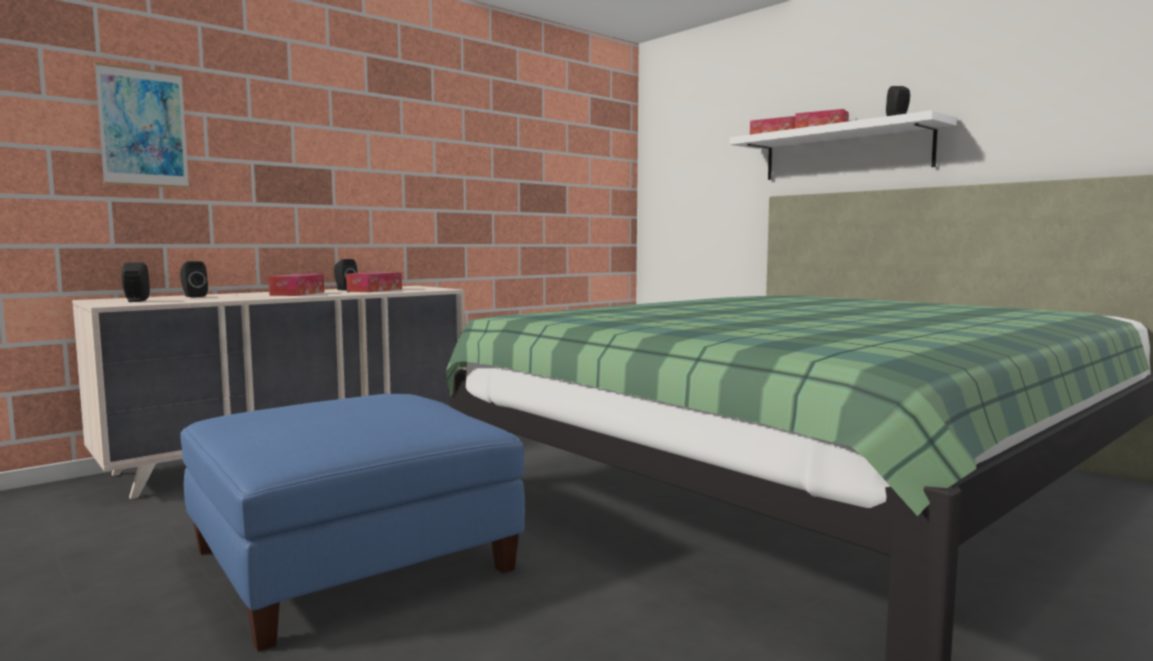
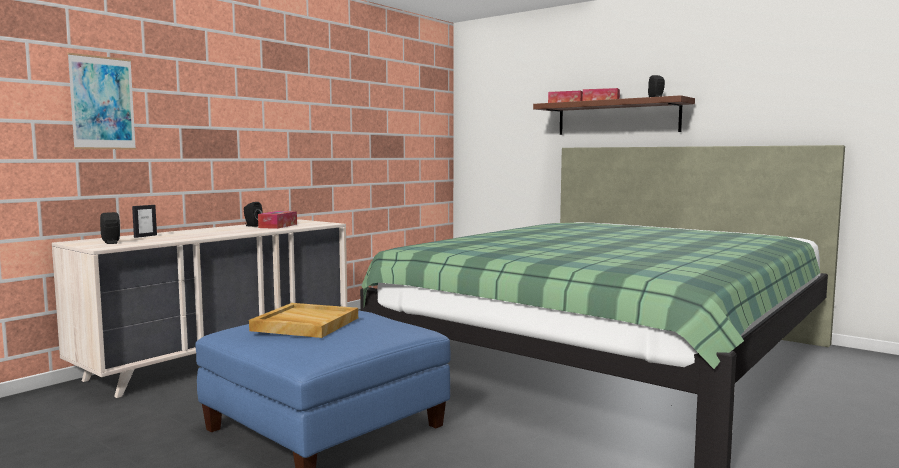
camera: 10 degrees left, 0 degrees up
(193, 296) = (145, 236): black speaker -> picture frame
(297, 293) = (224, 231): tissue box -> none
(322, 412) = (304, 324): none -> beige tray
(845, 152) = (617, 117): white shelf -> brown shelf

